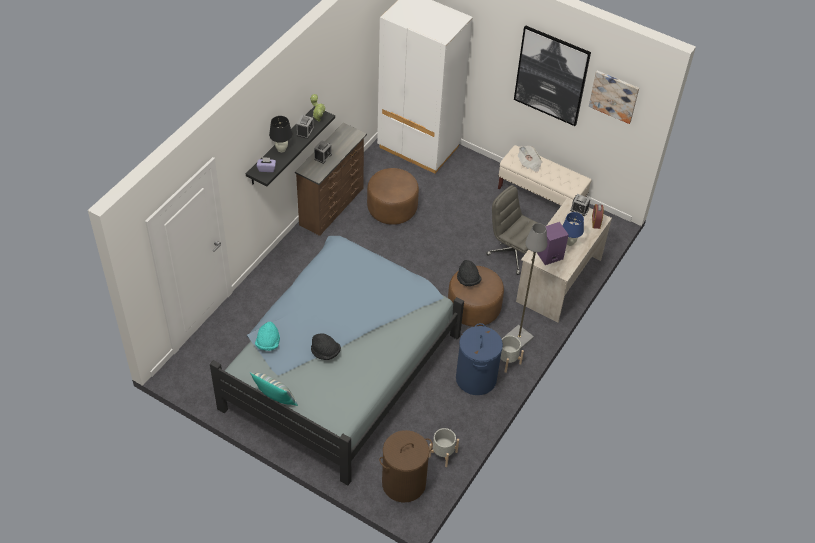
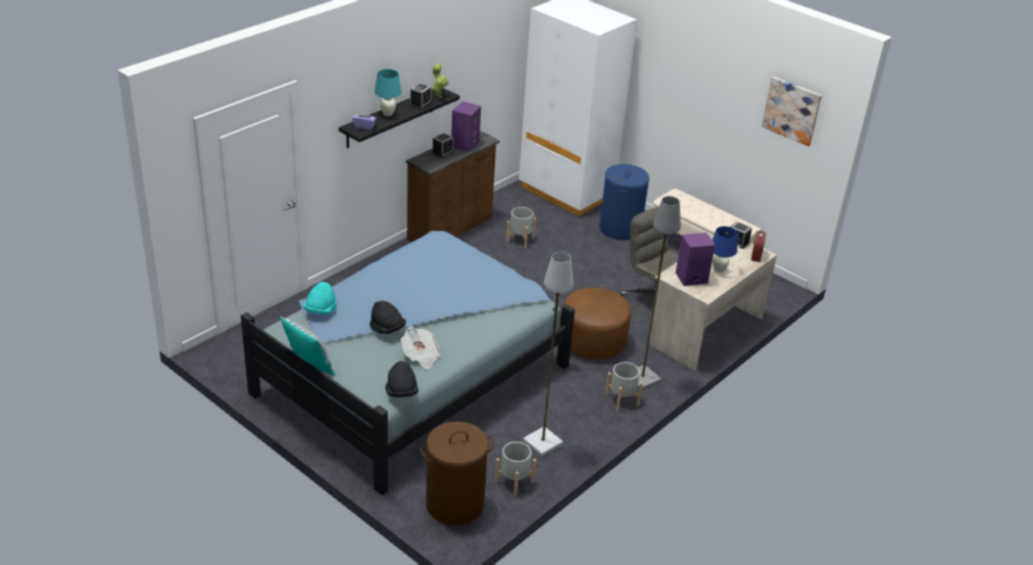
camera: 10 degrees right, 15 degrees down
(281, 149) = (388, 114): black table lamp -> turquoise table lamp
(339, 143) = (465, 144): none -> purple speaker
(392, 208) = (520, 239): brown ottoman -> grey planter
(456, 414) = (543, 443): none -> grey floor lamp
(468, 280) = (588, 298): black hat -> black hat (401, 392)
(476, 378) = (577, 410): blue laundry basket -> blue laundry basket (620, 228)
(529, 164) = (688, 205): newspaper -> newspaper (420, 356)
(551, 75) = (721, 90): picture -> none

